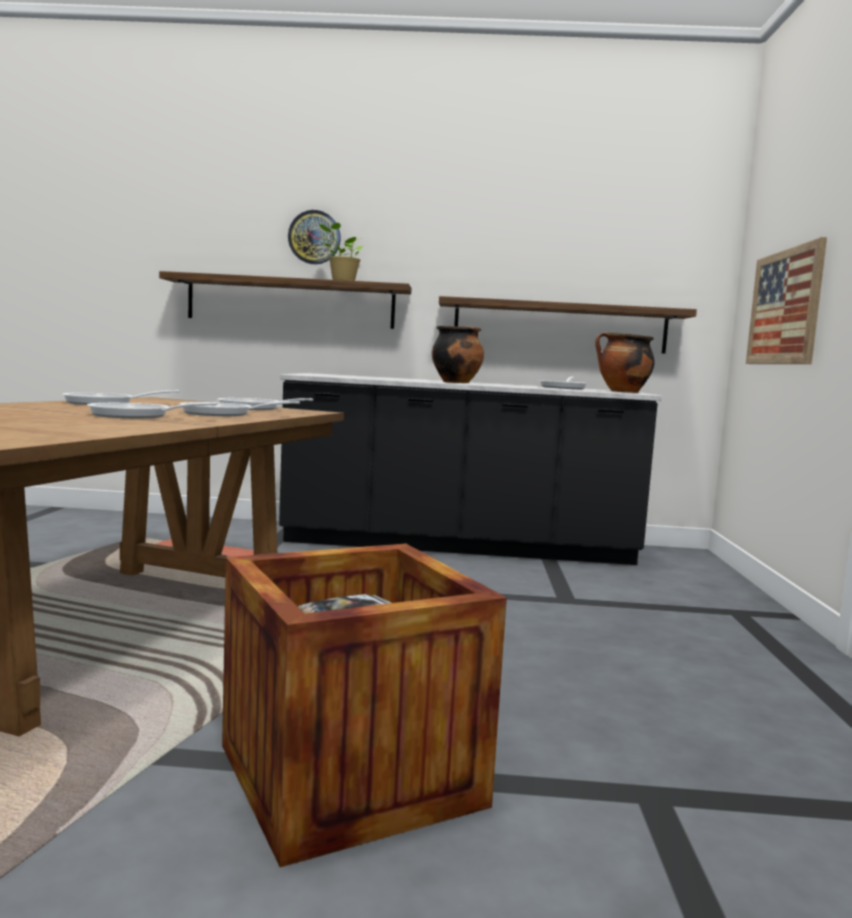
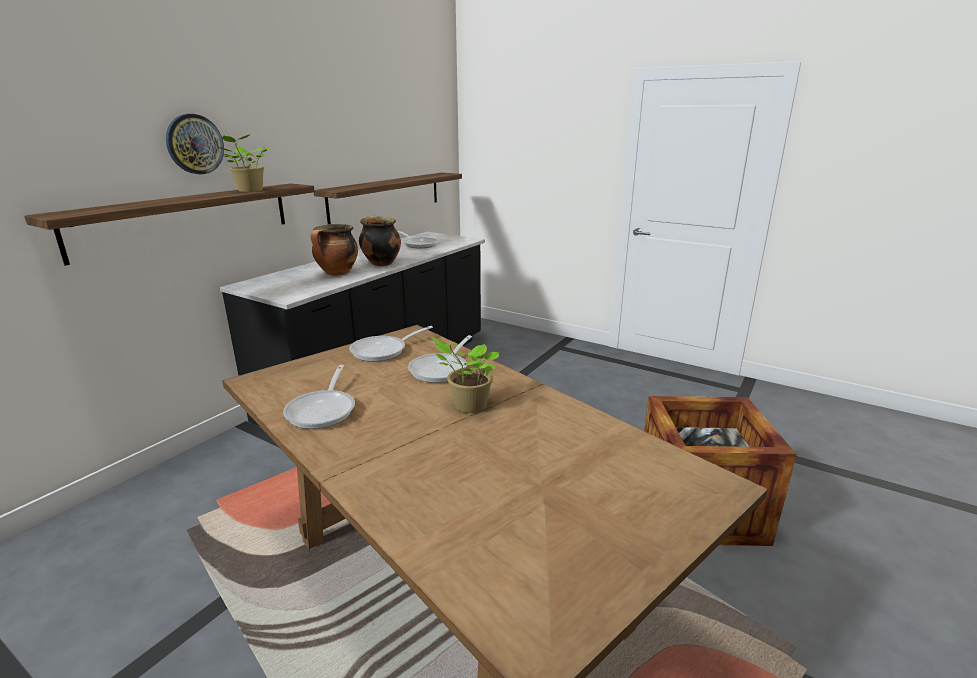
camera: 60 degrees left, 15 degrees up
(136, 416) = (467, 405): frying pan -> potted plant
(622, 392) = (460, 241): cooking pot -> cooking pot (337, 273)
(784, 307) = (526, 175): picture -> none

